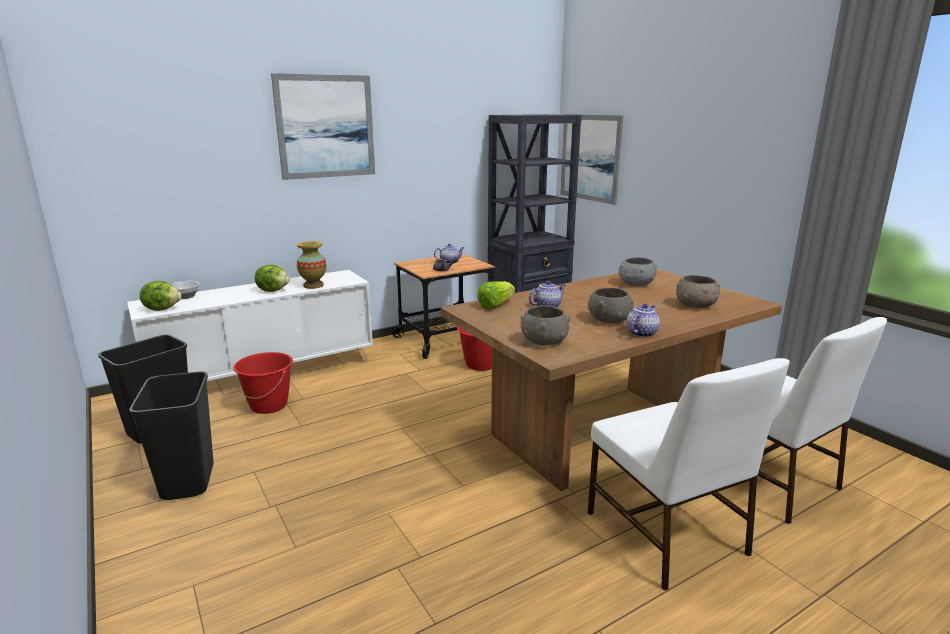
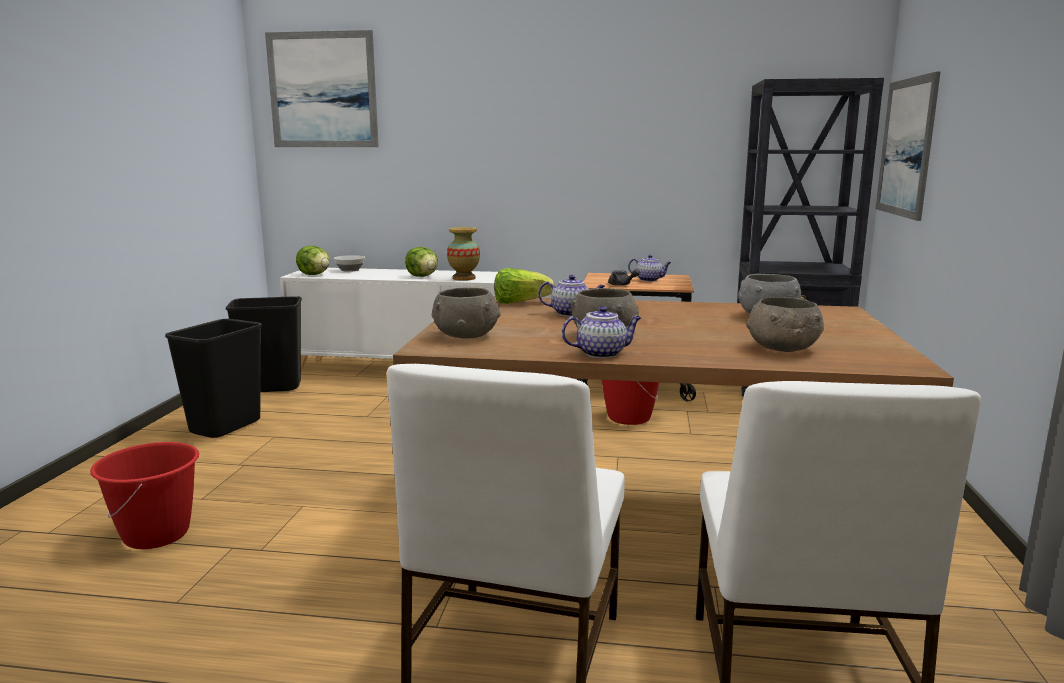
camera: 40 degrees right, 5 degrees down
(269, 405) = (371, 394): red bucket -> red bucket (157, 534)
(326, 127) = (519, 100): picture -> picture (323, 90)

